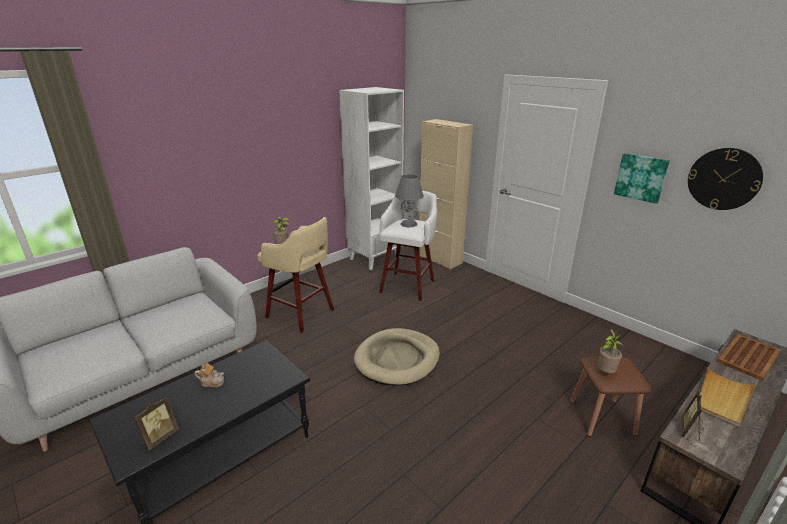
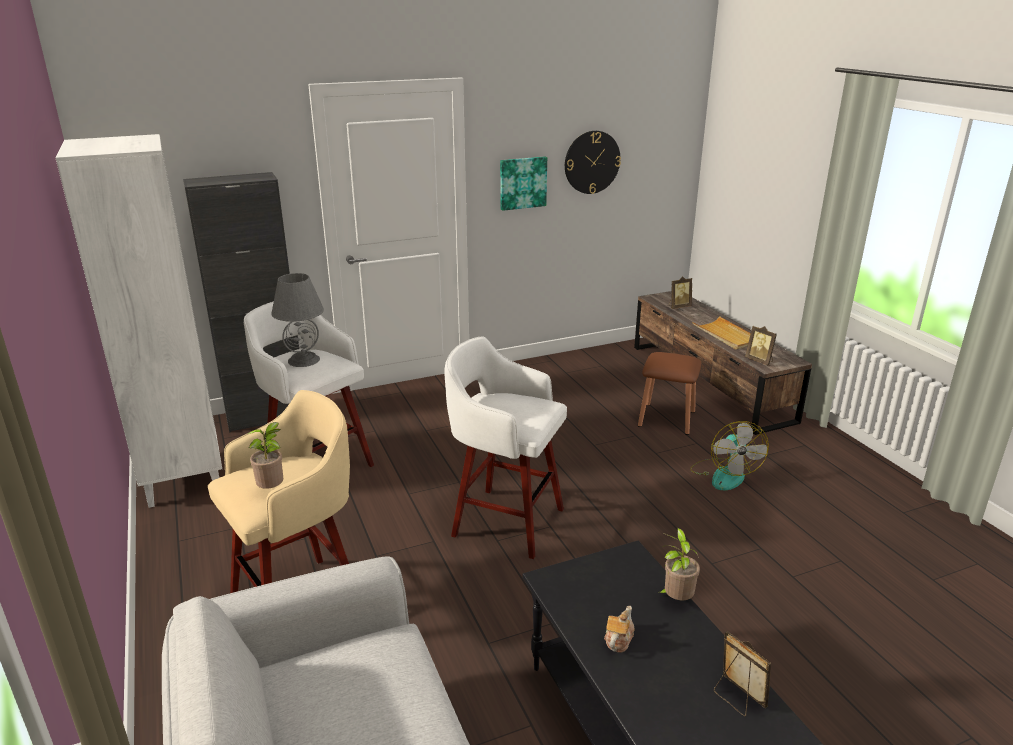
camera: 70 degrees left, 0 degrees up
(397, 359) = (505, 521): beige dog bed -> white stool
(440, 259) = (267, 417): beige cabinet -> black cabinet
(541, 471) = (724, 474): none -> fan
(605, 372) = (679, 366): potted plant -> potted plant (676, 599)
(749, 356) = (678, 306): brown tray -> picture frame

